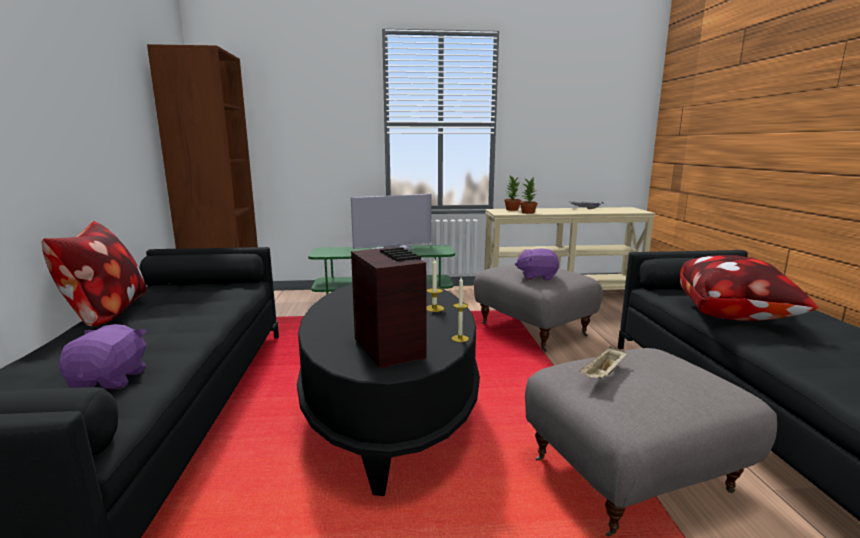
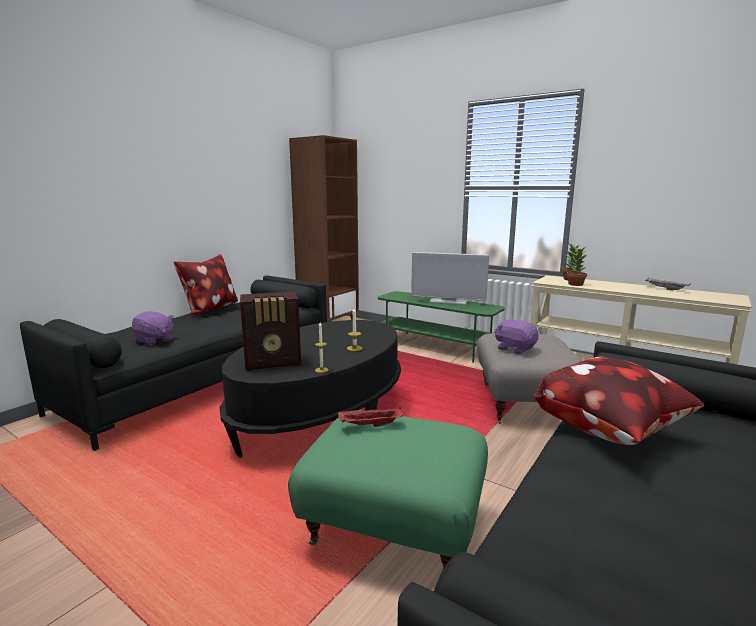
camera: 40 degrees right, 0 degrees up
(111, 380) = (154, 341): purple plush toy -> purple plush toy turned 90 degrees clockwise
(390, 348) = (274, 362): radio -> radio turned 60 degrees clockwise
(603, 375) = (369, 425): beige tray -> red tray
(633, 478) = (392, 530): grey ottoman -> green ottoman

